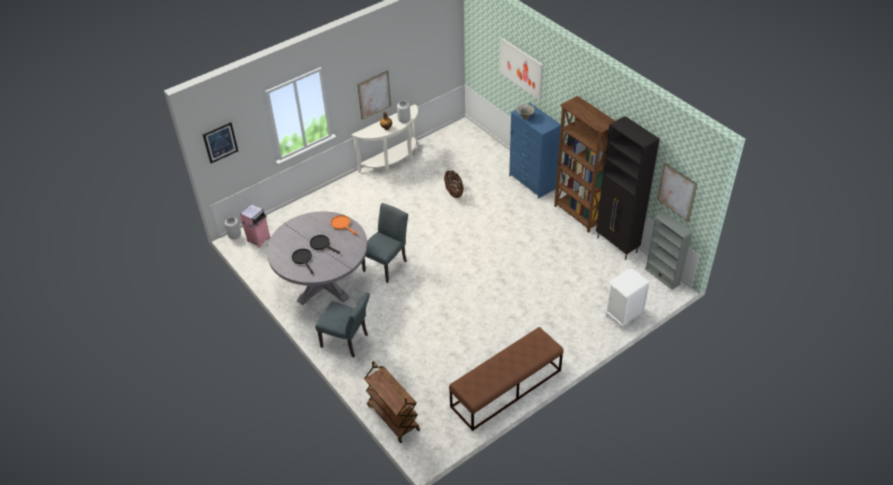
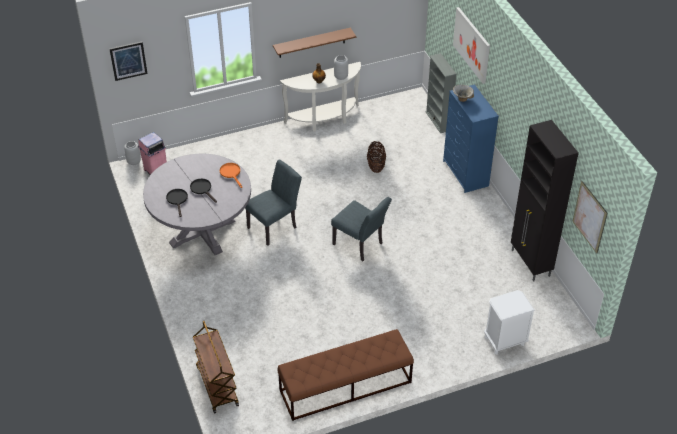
camera: 15 degrees right, 0 degrees up
(348, 342) = (203, 297): grey chair -> grey chair (360, 245)
(374, 95) = (312, 43): picture -> brown shelf
(578, 215) = (501, 221): brown bookcase -> none
(662, 276) = (567, 309): grey bookcase -> grey bookcase (438, 121)

